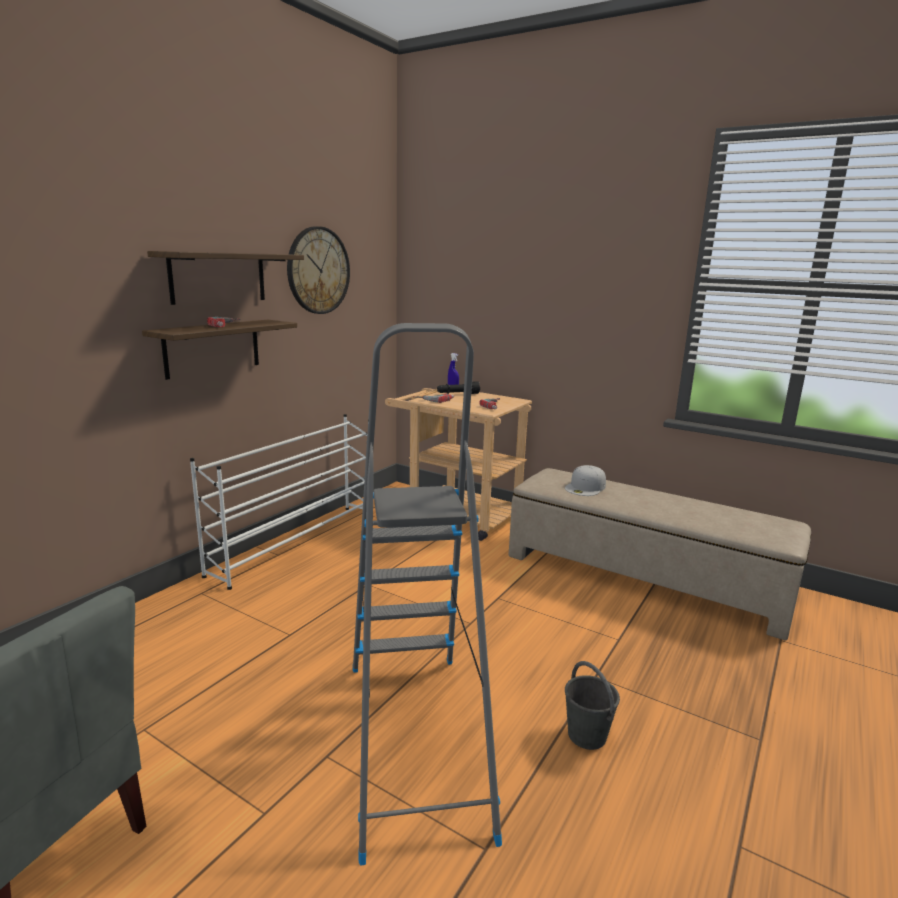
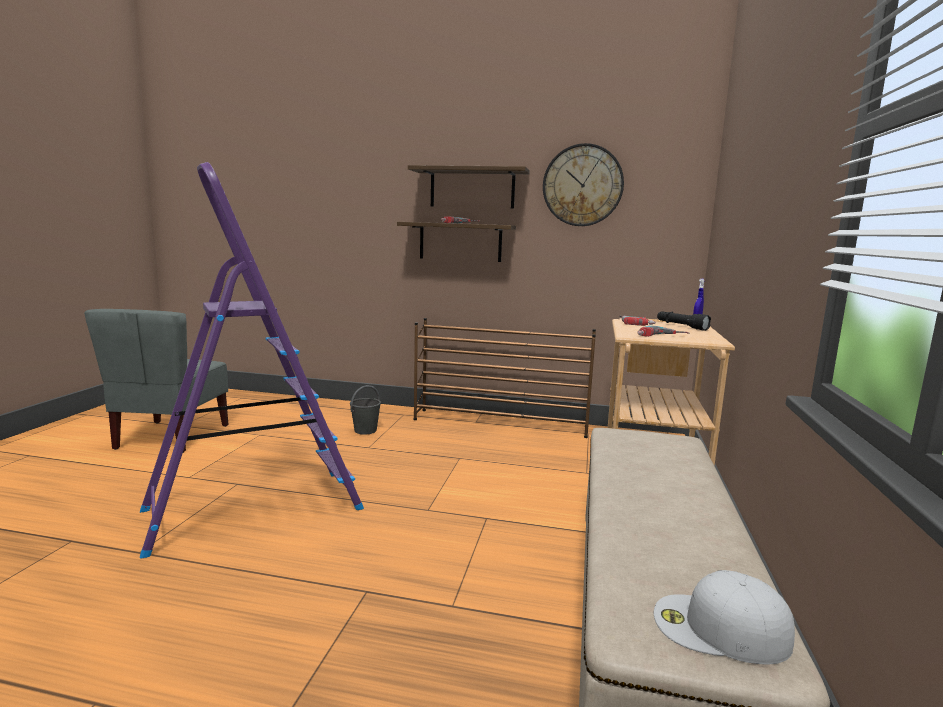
camera: 70 degrees right, 5 degrees down
(297, 543) = (501, 423): white shoe rack -> brown shoe rack
(413, 740) = (255, 509): grey step ladder -> purple step ladder
(586, 487) = (650, 457): white cap -> white cap (719, 628)
(587, 736) = (265, 591): grey bucket -> grey bucket (365, 430)

